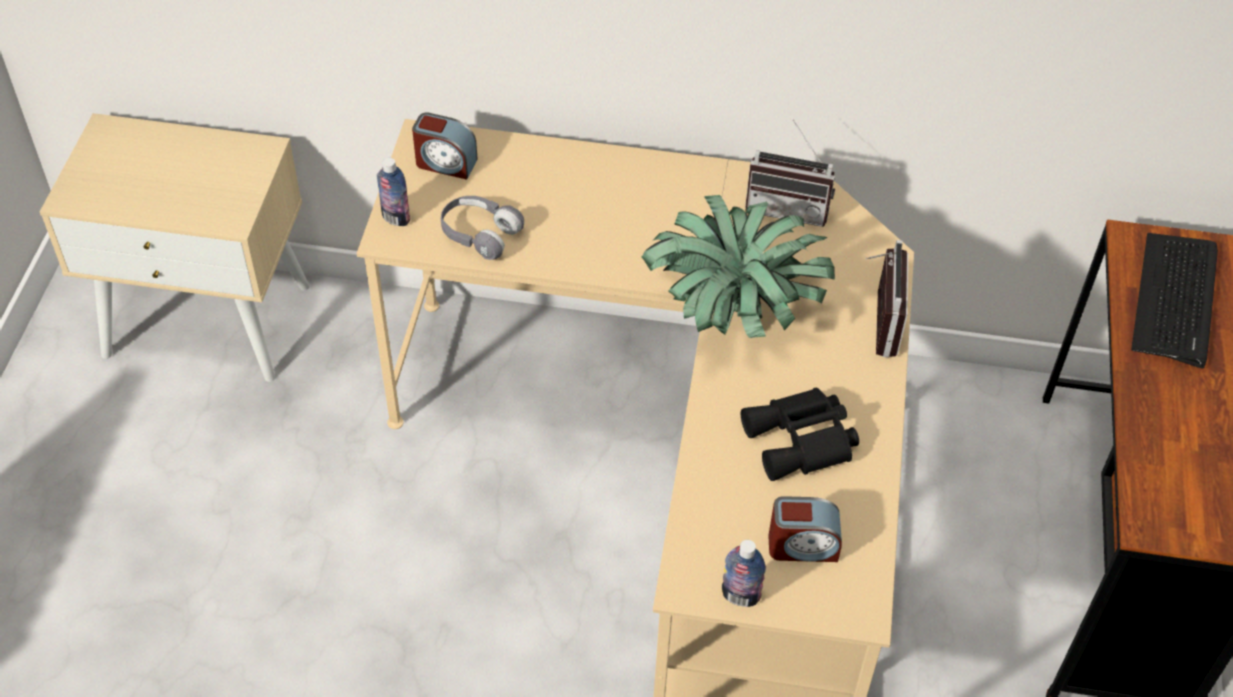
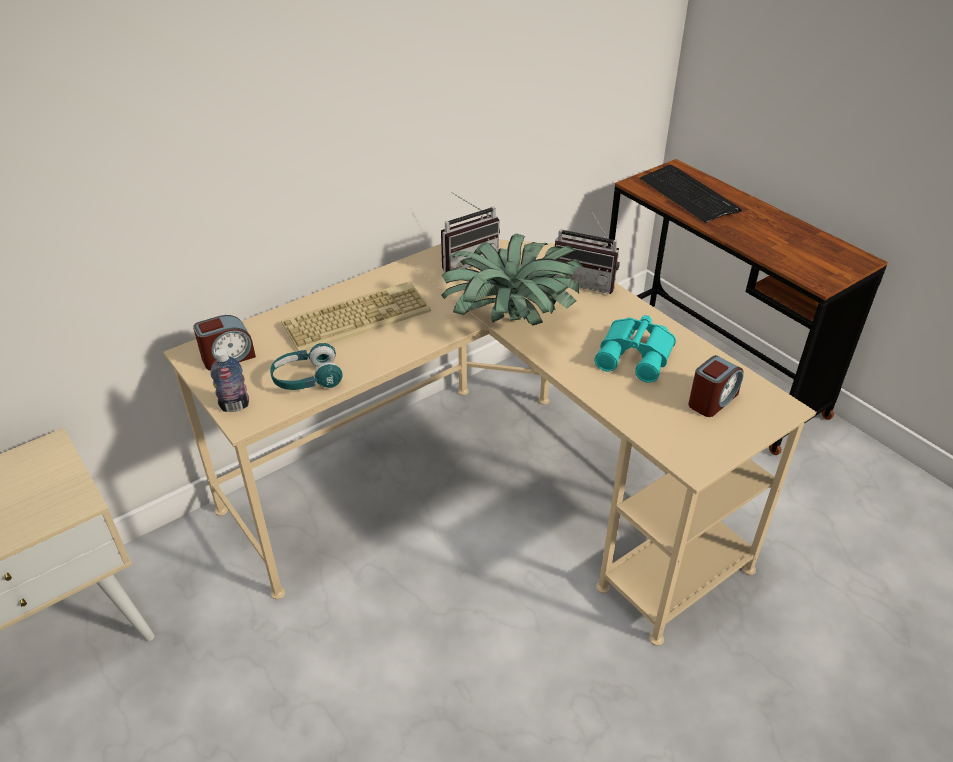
camera: 45 degrees left, 10 degrees down
(480, 234) = (307, 379): grey headphones -> turquoise headphones
(600, 199) = (357, 316): none -> keyboard
(740, 596) = (725, 447): bottle -> none
(802, 442) = (637, 355): black binoculars -> turquoise binoculars
(875, 322) = (585, 282): radio -> radio turned 150 degrees clockwise

